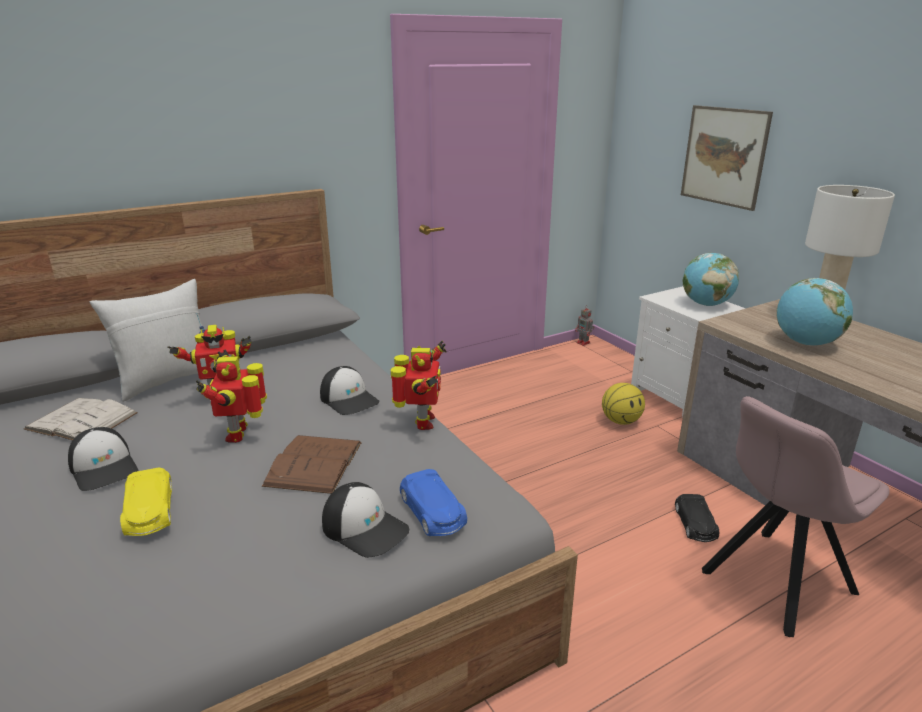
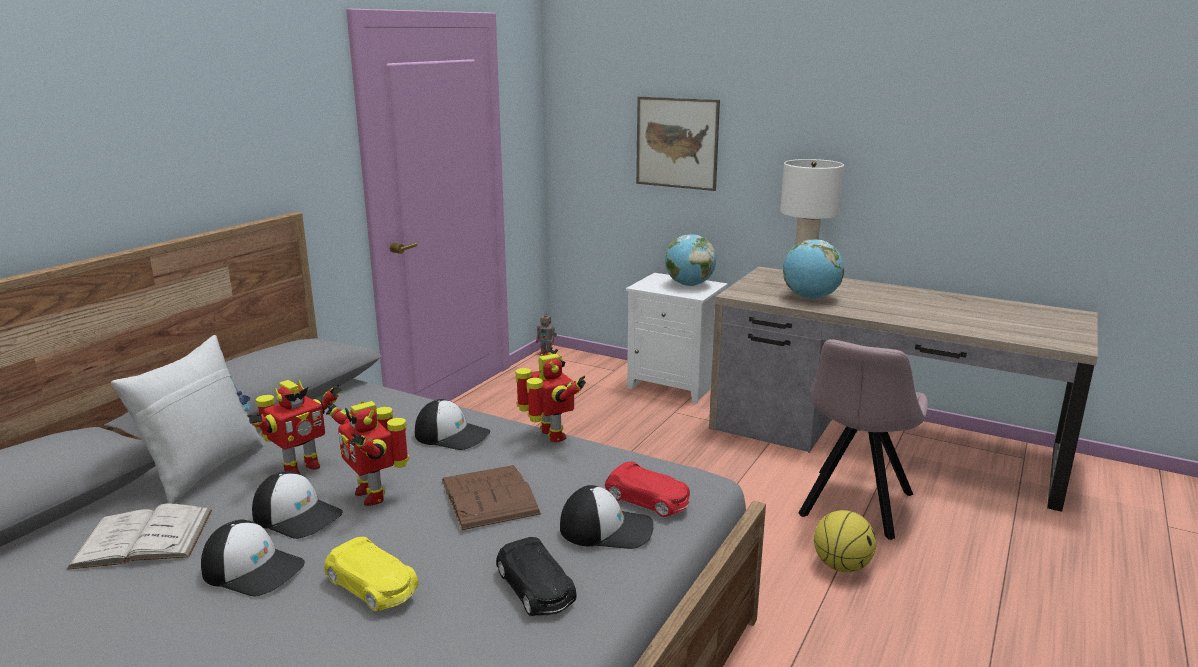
camera: 30 degrees left, 5 degrees down
(176, 434) = (298, 515): none -> cap
(433, 512) = (648, 499): blue toy car -> red toy car
(621, 421) = (641, 416): basketball -> basketball (842, 566)
(695, 524) = (767, 482): black toy car -> black toy car (536, 588)

